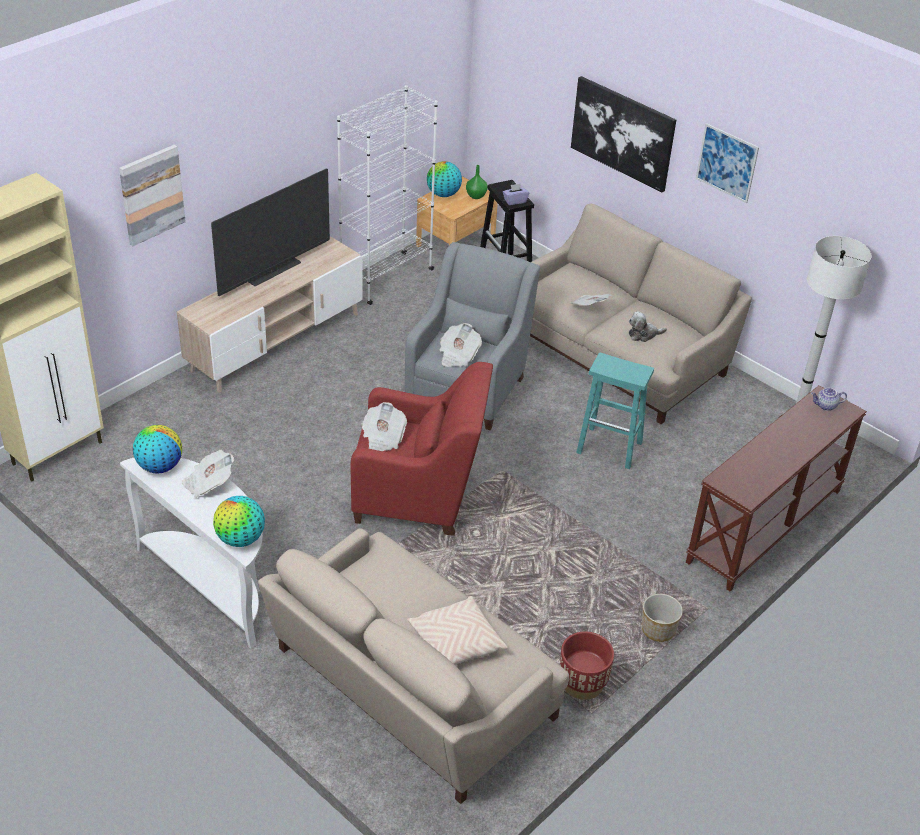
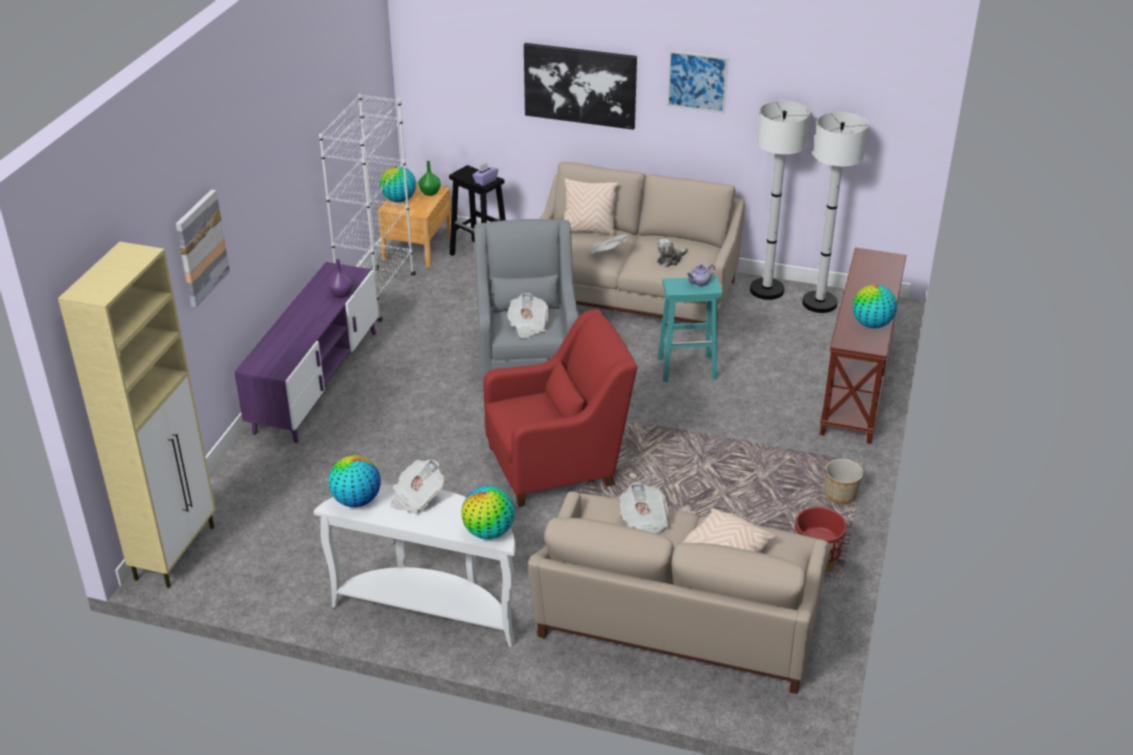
camera: 25 degrees left, 5 degrees down
(274, 272) = (302, 308): television -> none
(276, 342) = (317, 381): beige tv stand -> purple tv stand
(316, 270) = (341, 294): none -> purple vase
(383, 438) = (519, 414): newspaper -> newspaper (644, 522)
(590, 279) = (588, 230): none -> beige pillow
(751, 396) = (766, 290): none -> white floor lamp
(764, 472) = (871, 324): none -> globe
(826, 406) = (874, 261): teapot -> teapot (700, 283)

